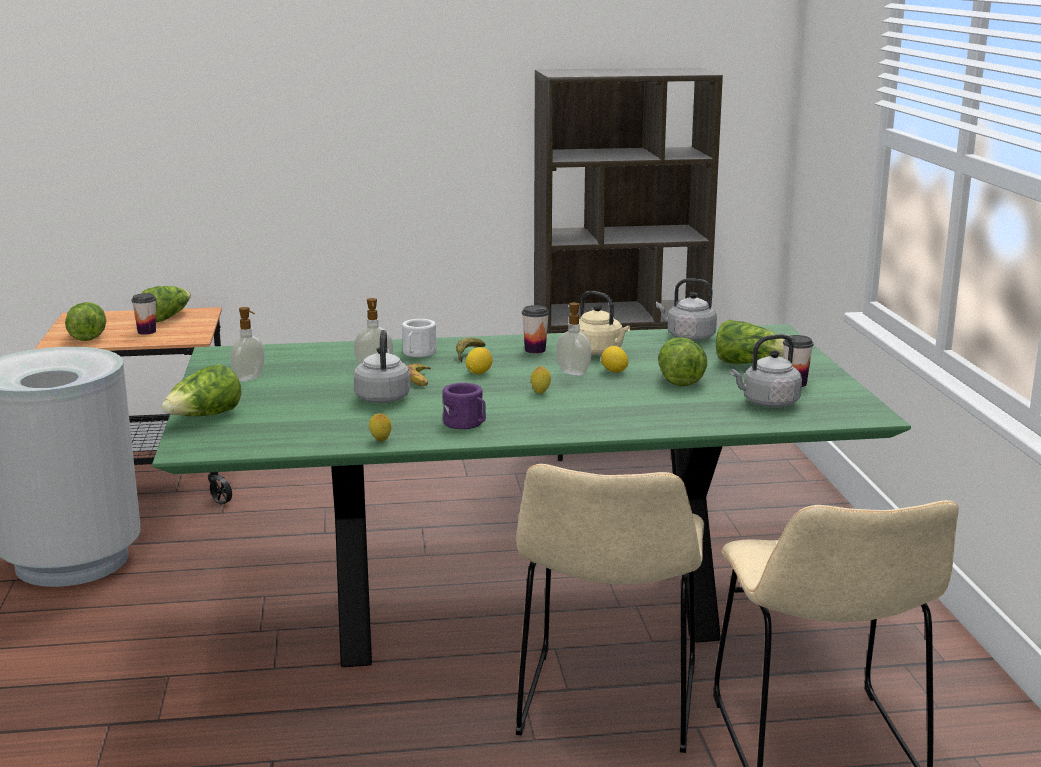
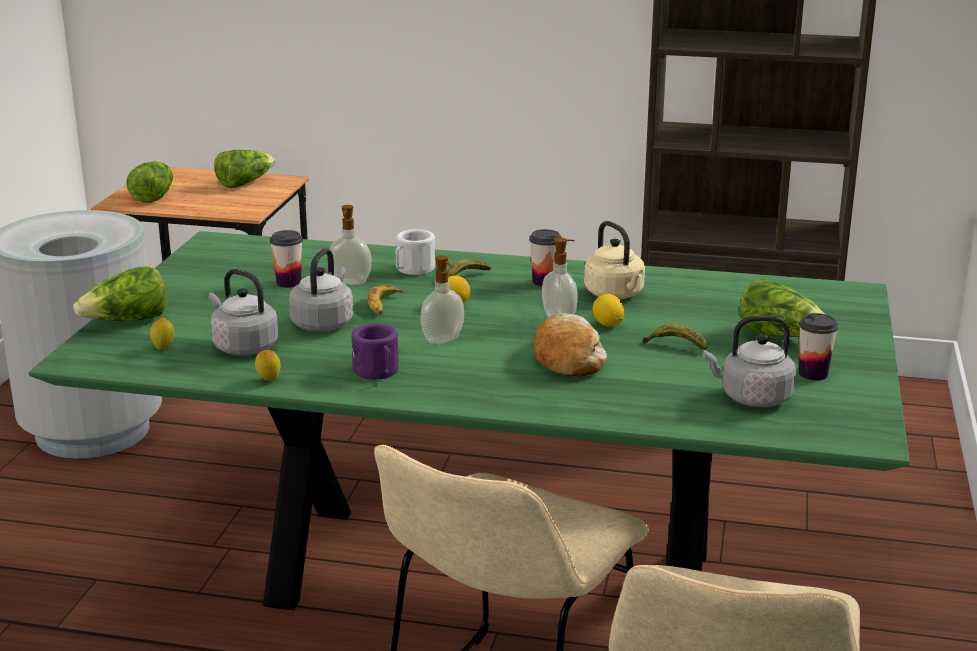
camera: 20 degrees right, 5 degrees up
(146, 332) = (211, 199): cup -> cup (289, 283)
(250, 378) = (215, 279): soap dispenser -> soap dispenser (443, 340)
(540, 393) = (497, 342): lemon -> lemon (163, 348)
(607, 396) = (567, 358): none -> bread
(679, 378) = (675, 345): lettuce -> banana
(688, 337) = (740, 287): grey kettle -> grey kettle (243, 346)

